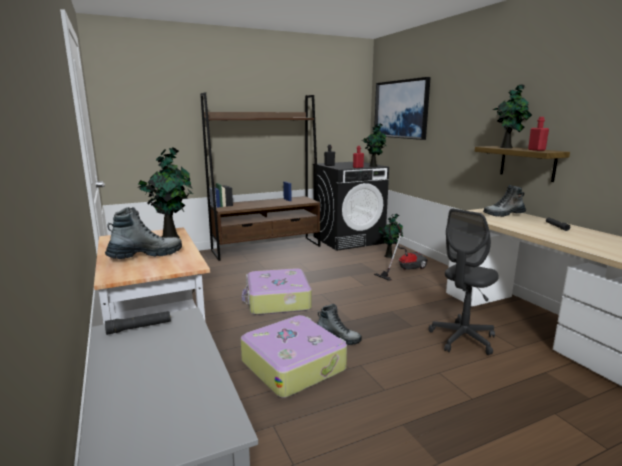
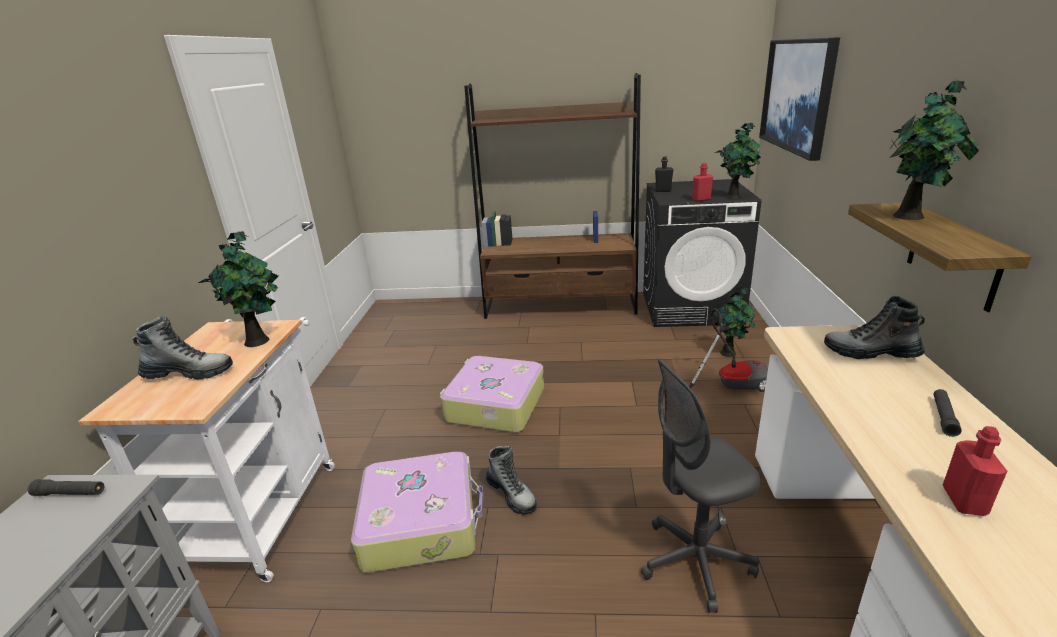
camera: 30 degrees right, 10 degrees up
(536, 150) = (954, 238): red bottle -> red bottle (964, 501)

